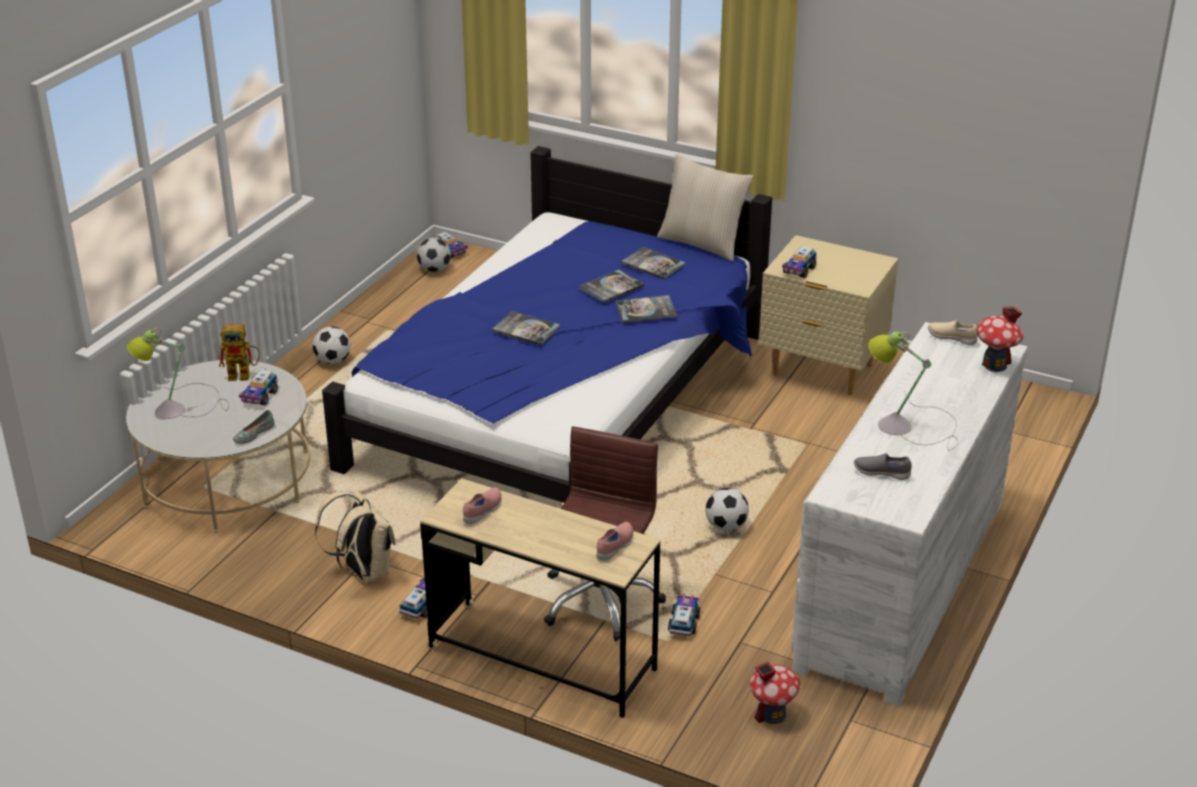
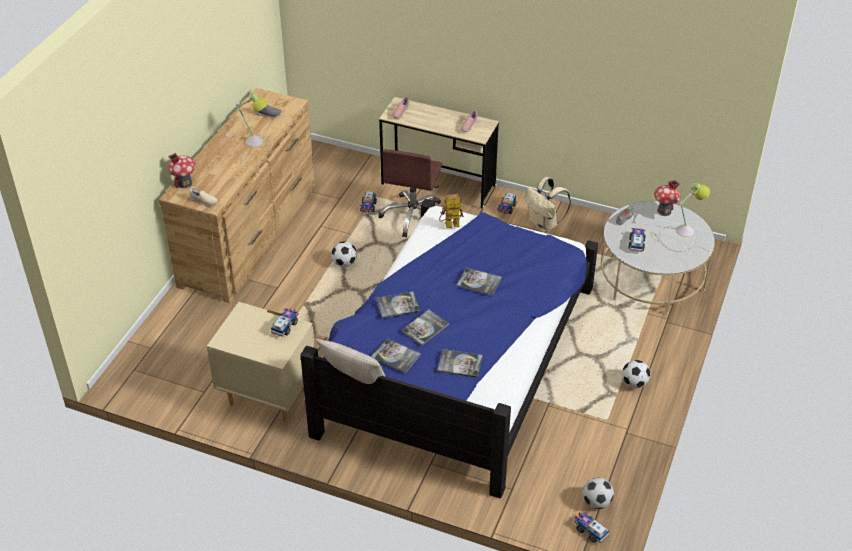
camera: 175 degrees right, 10 degrees up
(244, 375) = (656, 260): toy robot -> toy robot (449, 226)
(573, 256) = (459, 364): none -> book
(772, 714) = (326, 167): toy house -> toy house (664, 211)
(900, 583) = (250, 235): white dresser -> brown dresser

